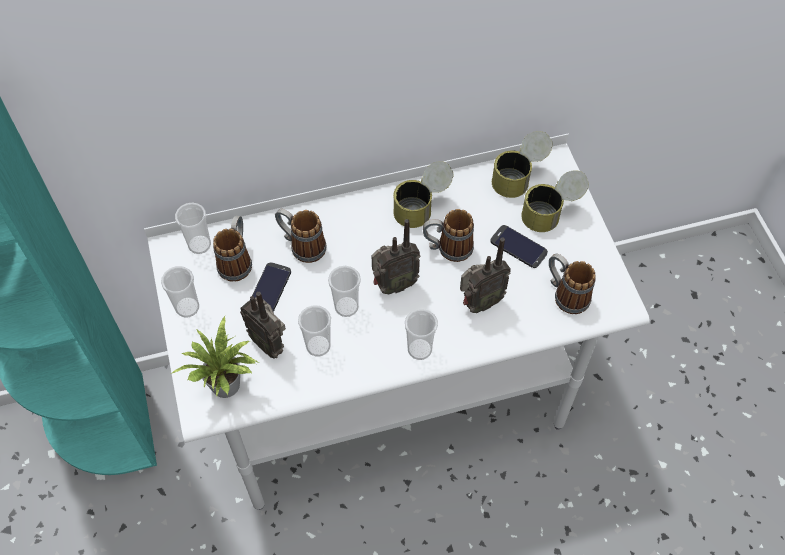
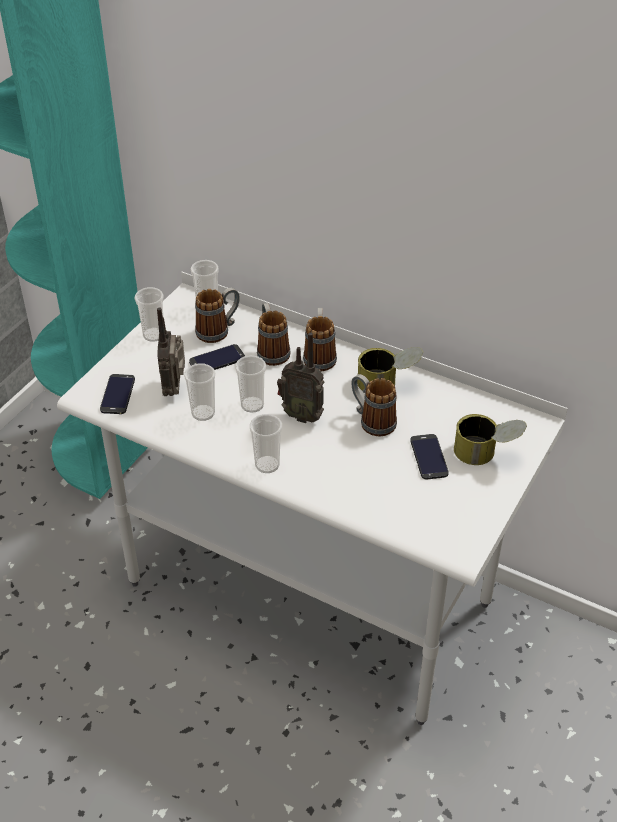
camera: 45 degrees right, 15 degrees down
(228, 388) = (117, 394): potted plant -> phone
(479, 303) = (349, 469): radio -> none
(519, 177) = (491, 415): can -> none
(565, 294) = (424, 512): mug -> mug (319, 356)

